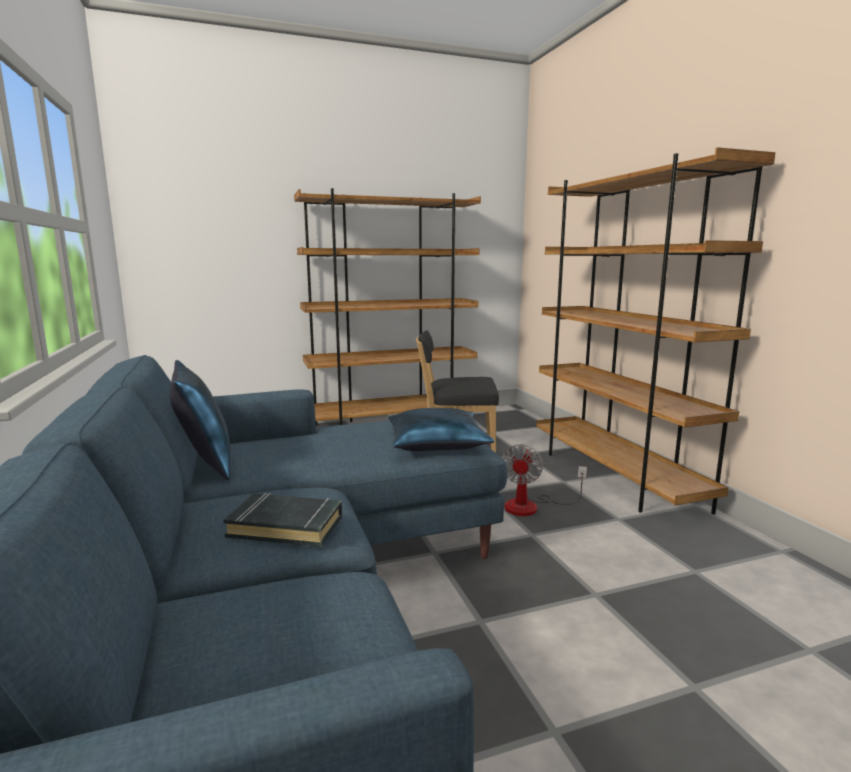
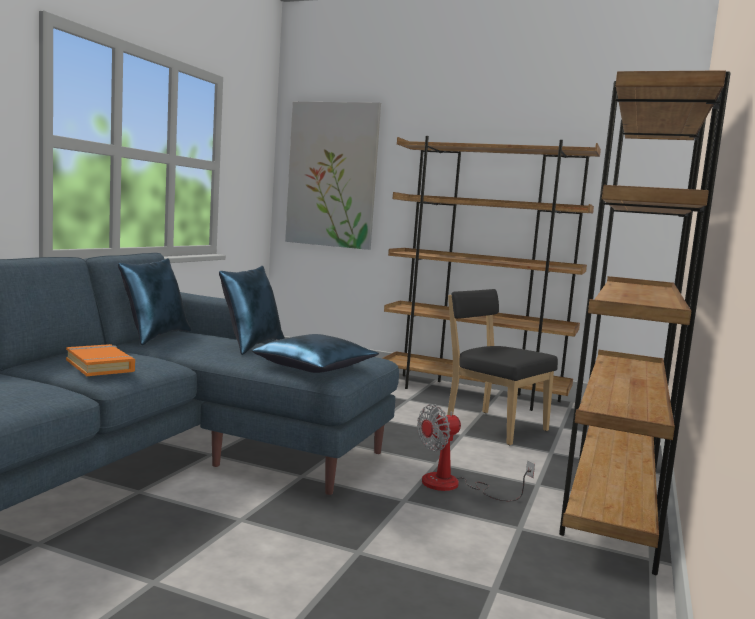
camera: 40 degrees right, 5 degrees down
(198, 231) = (332, 175): none -> picture
(286, 526) = (100, 366): black book -> orange book
(326, 440) = (251, 345): none -> blue pillow

